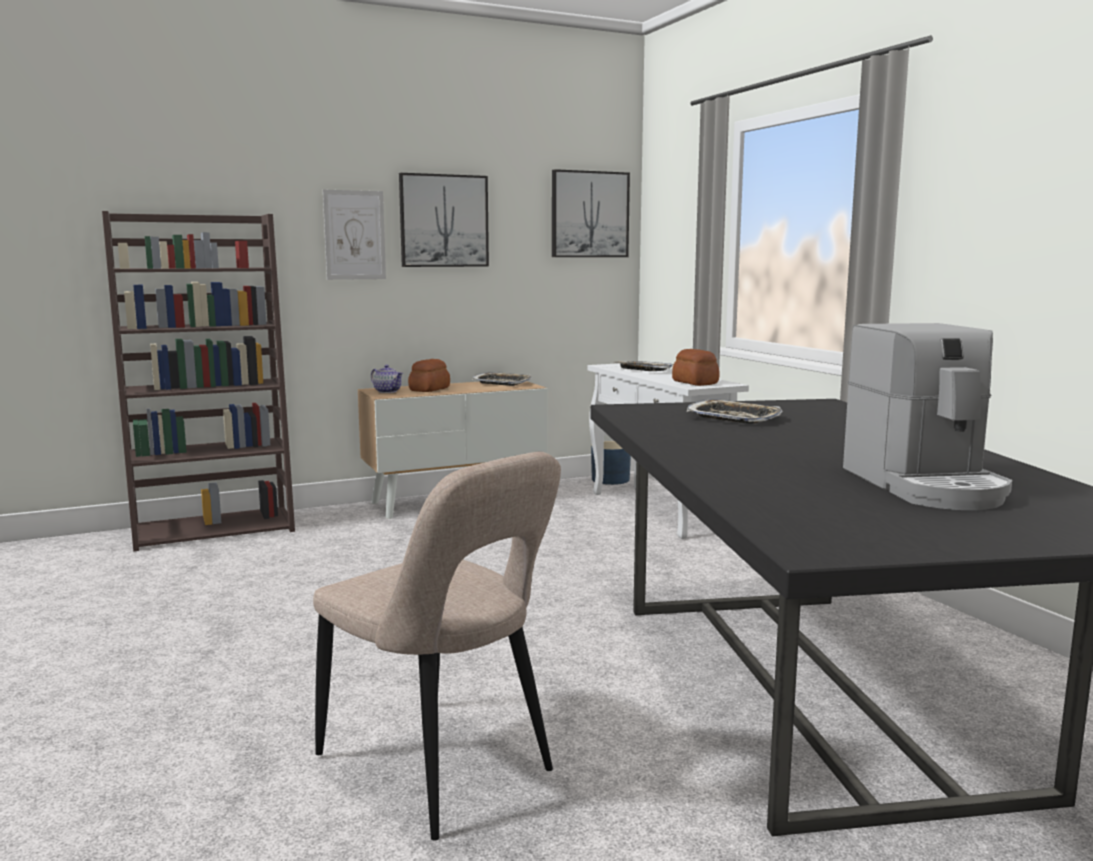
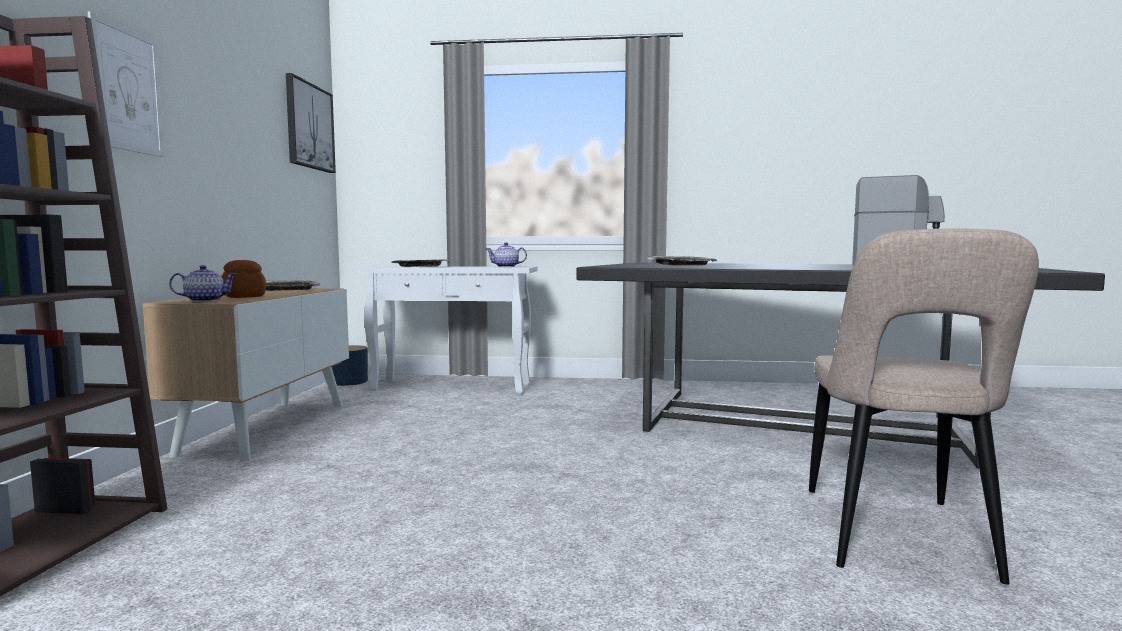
camera: 60 degrees left, 5 degrees down
(441, 768) = (896, 537): beige chair -> beige chair turned 120 degrees clockwise
(443, 221) = (211, 99): picture -> none
(695, 383) = (506, 267): bread -> teapot

